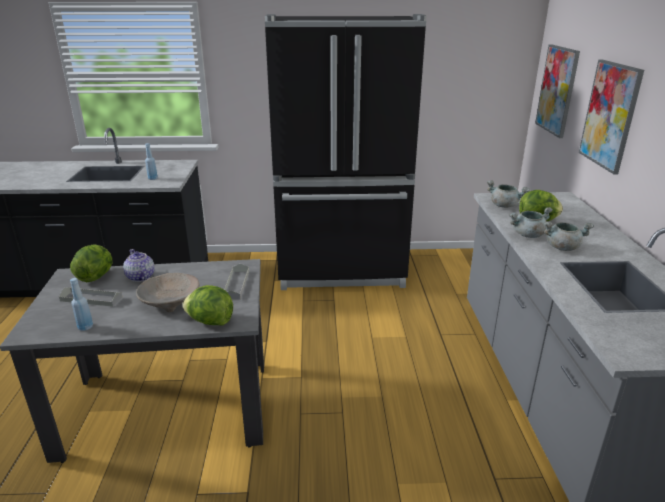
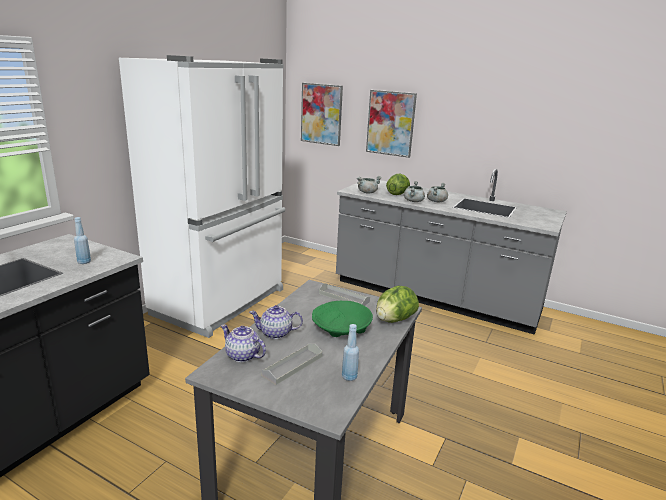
camera: 60 degrees left, 5 degrees down
(96, 276) = (243, 356): lettuce -> teapot
(170, 301) = (342, 329): beige bowl -> green bowl
(342, 271) = (222, 302): black fridge -> white fridge

